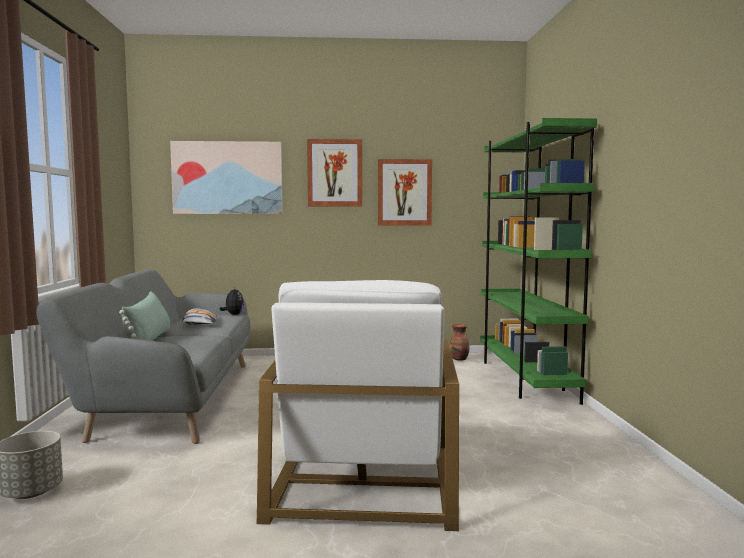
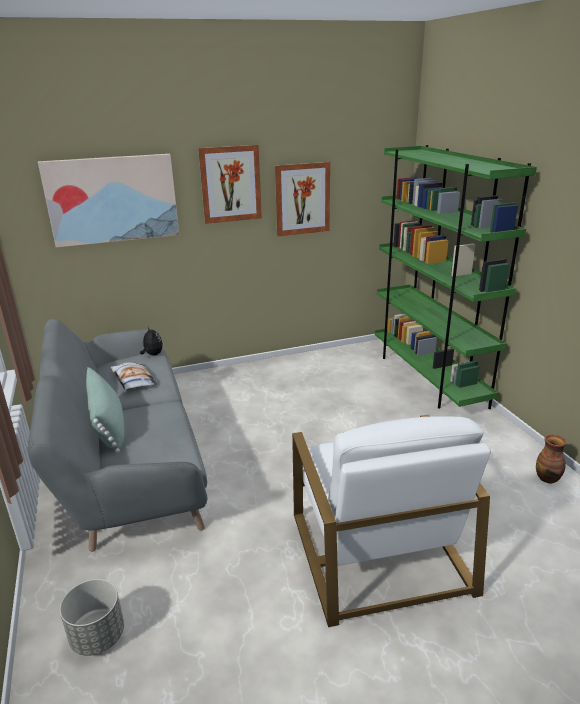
camera: 15 degrees left, 20 degrees up
(459, 359) = (358, 355): vase -> vase (548, 478)

